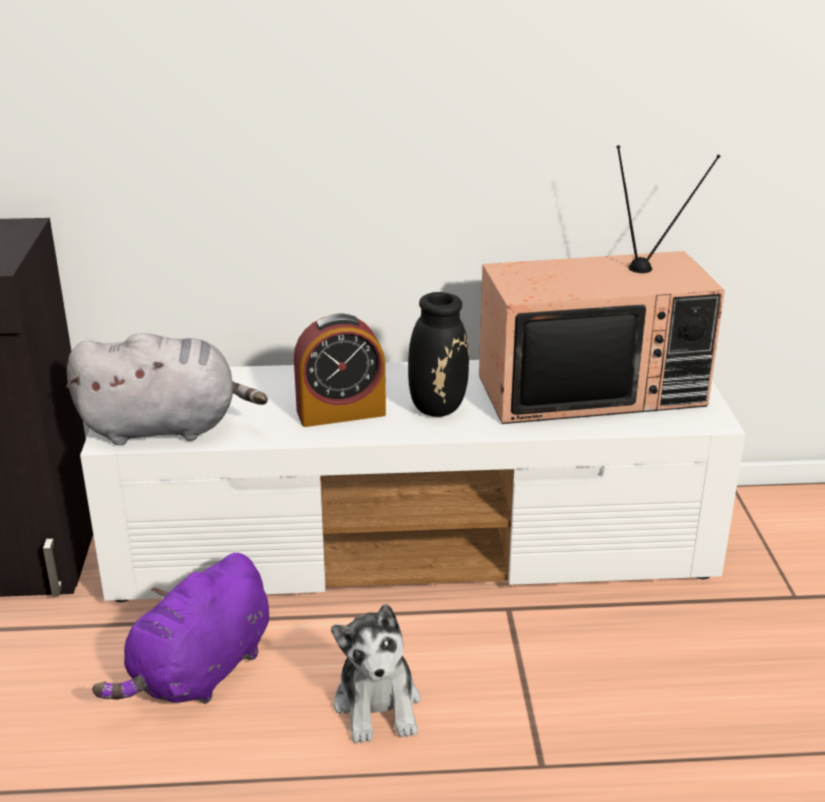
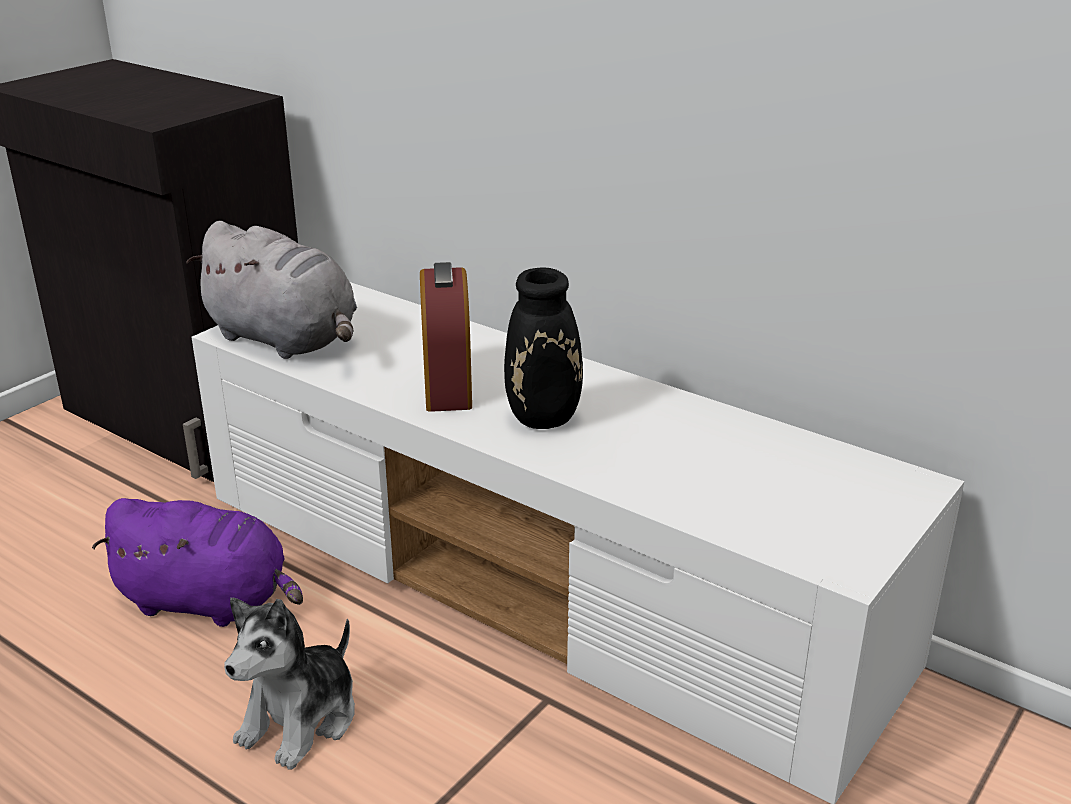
camera: 40 degrees right, 0 degrees up
(199, 673) = (209, 602): purple plush toy -> purple plush toy turned 150 degrees counterclockwise
(341, 412) = (447, 385): alarm clock -> alarm clock turned 60 degrees clockwise
(592, 388) = (752, 467): television -> none

